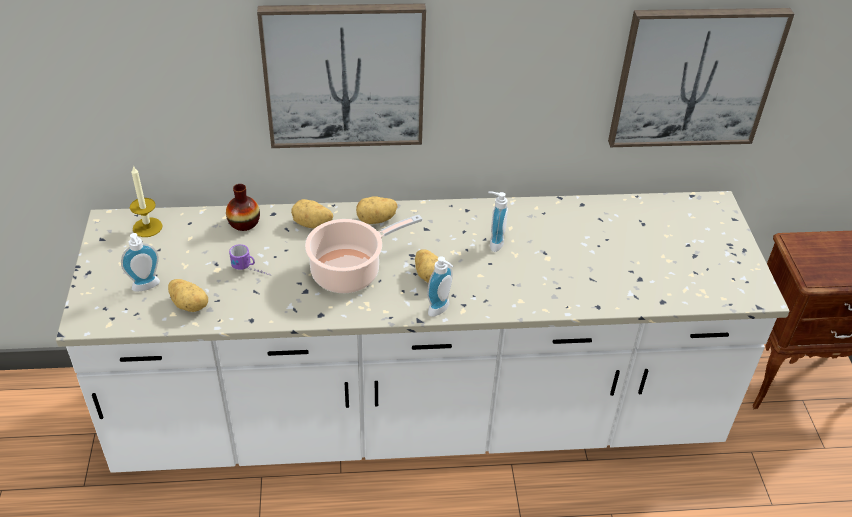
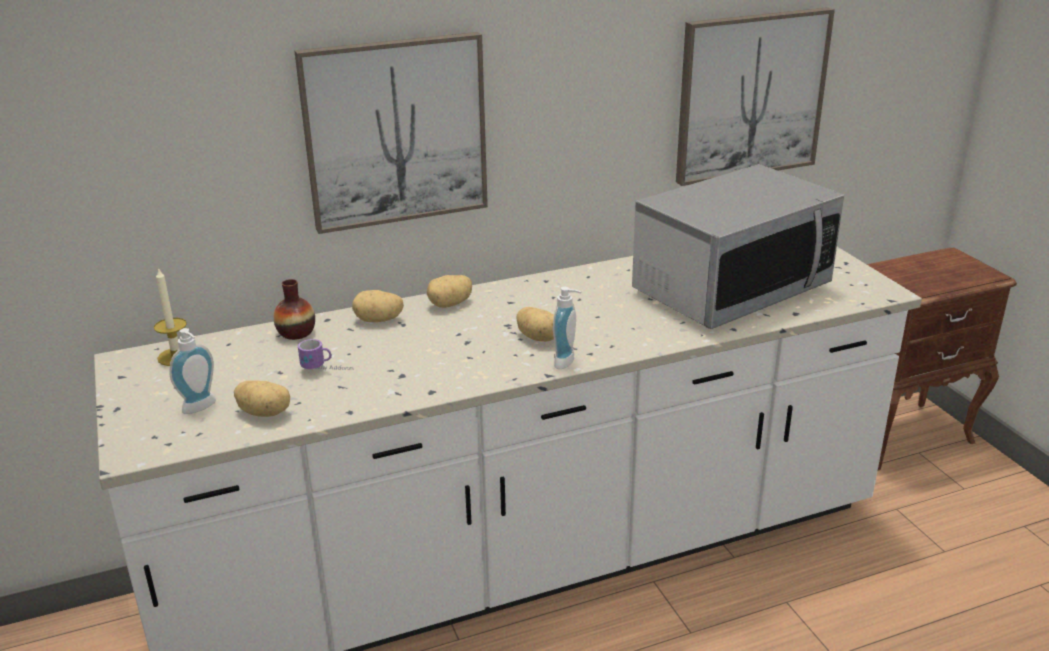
camera: 15 degrees left, 15 degrees down
(350, 271) = (445, 350): cooking pot -> none
(493, 242) = (590, 300): soap dispenser -> none
(621, 258) = (730, 289): none -> microwave

